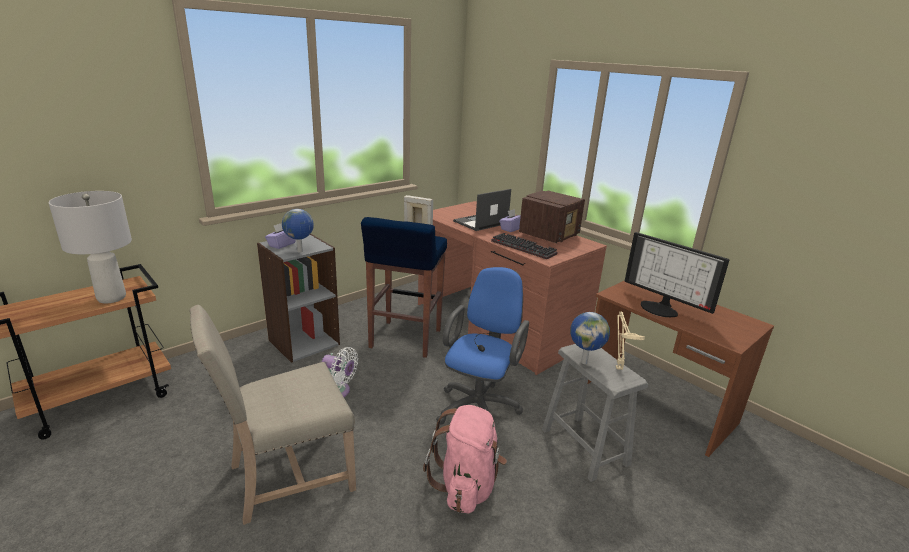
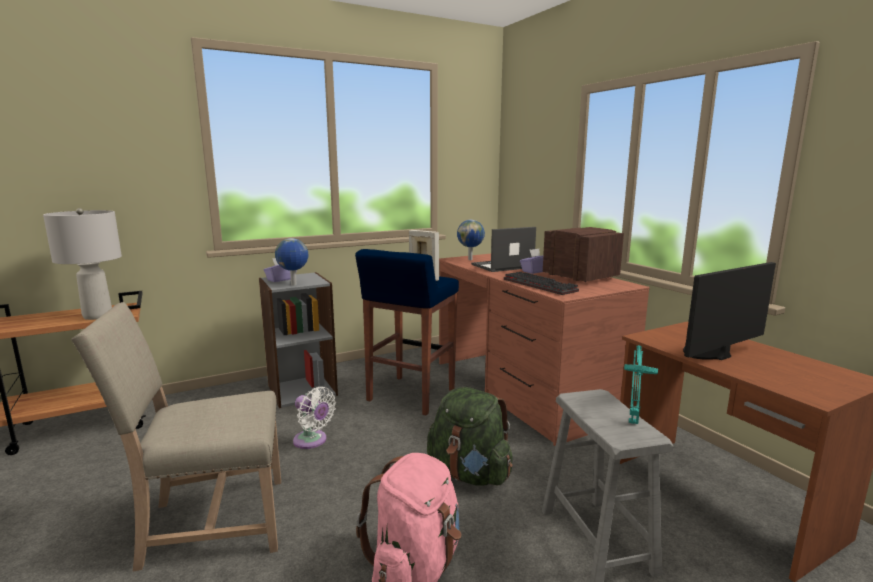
camera: 15 degrees right, 10 degrees down
(480, 406) = (470, 474): blue office chair -> green backpack
(550, 235) = (579, 277): radio -> radio turned 90 degrees counterclockwise
(584, 362) = (585, 411): globe -> globe (470, 259)
(618, 367) = (633, 421): beige table lamp -> turquoise table lamp
(661, 308) = (710, 354): monitor -> monitor turned 90 degrees clockwise

